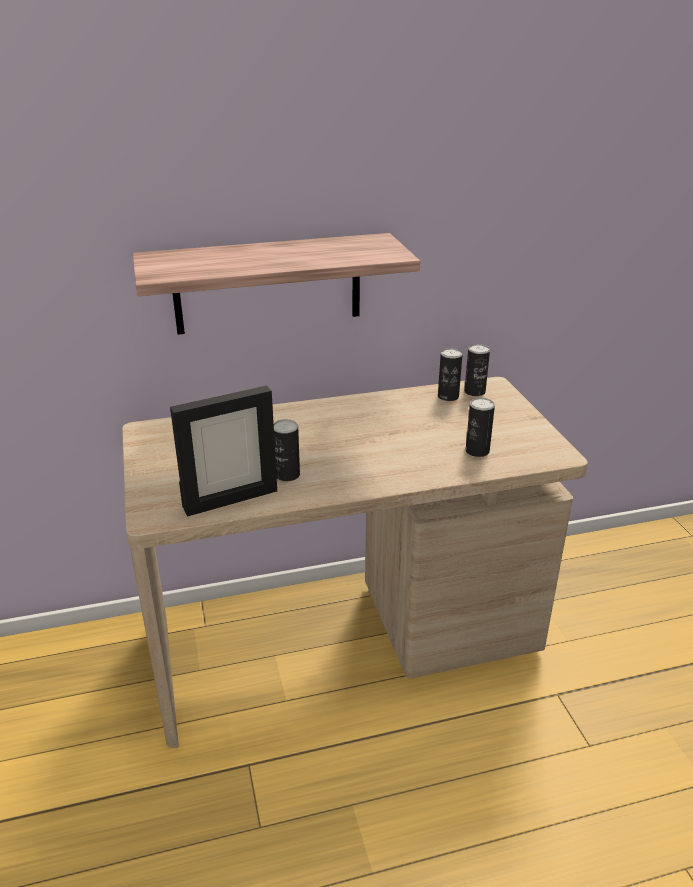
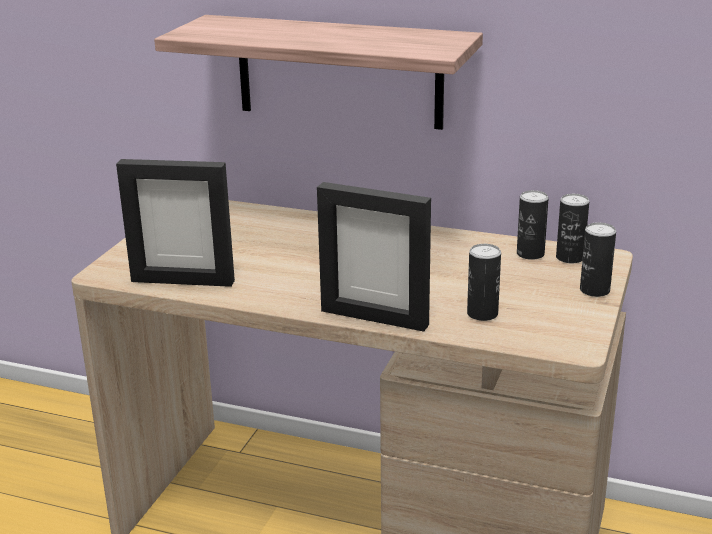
camera: 35 degrees right, 5 degrees down
(287, 475) = (259, 276): can -> can (594, 290)
(413, 478) = (375, 316): none -> picture frame

